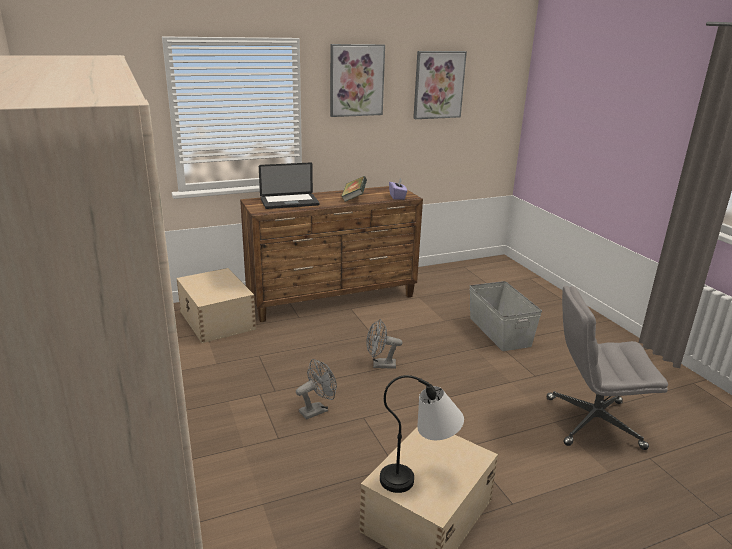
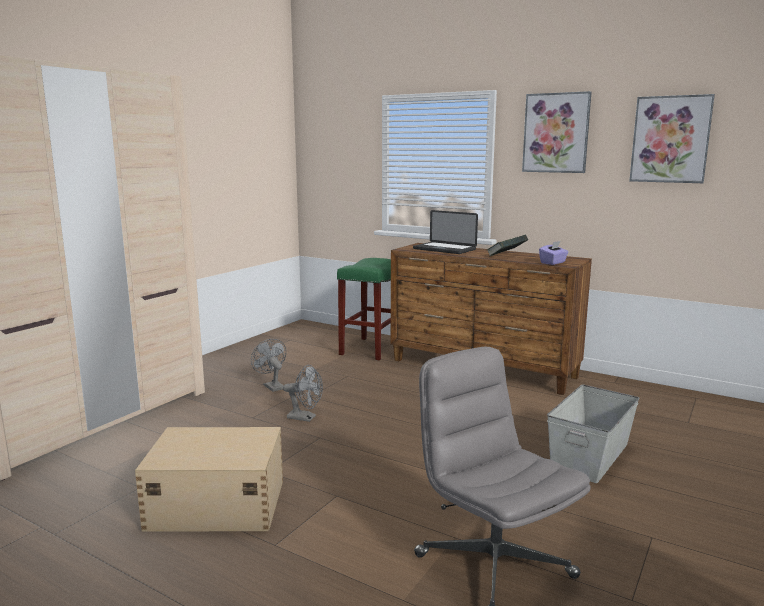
camera: 55 degrees right, 10 degrees down
(217, 320) = (370, 349): beige storage box -> green stool
(380, 365) = (410, 419): grey fan -> grey fan (271, 386)
(420, 477) = (194, 445): table lamp -> none

